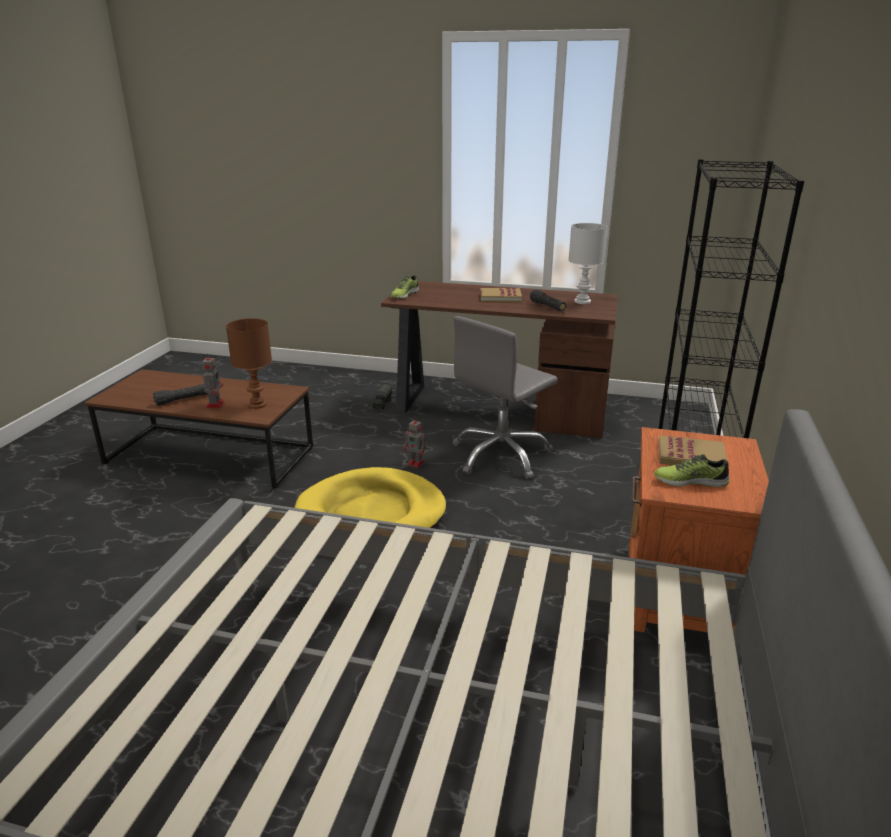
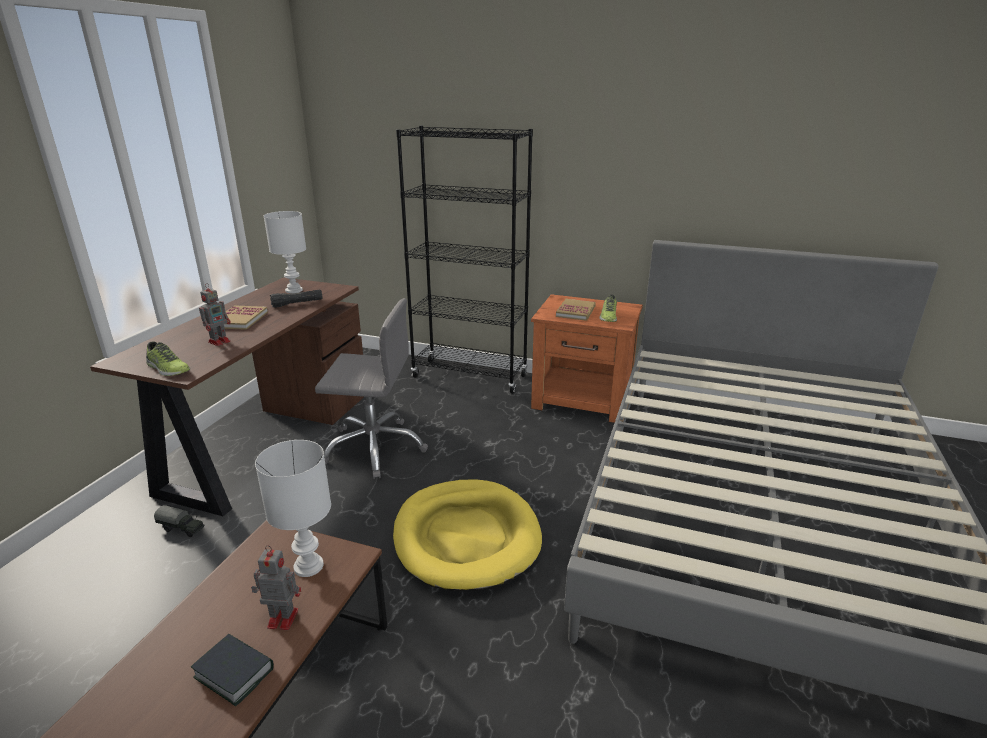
camera: 85 degrees left, 0 degrees up
(182, 400) = (234, 673): black flashlight -> book
(257, 405) = (310, 566): brown table lamp -> white table lamp
(416, 463) = (367, 503): toy robot -> toy robot (220, 341)
(501, 455) = (374, 448): grey office chair -> grey office chair turned 45 degrees counterclockwise

